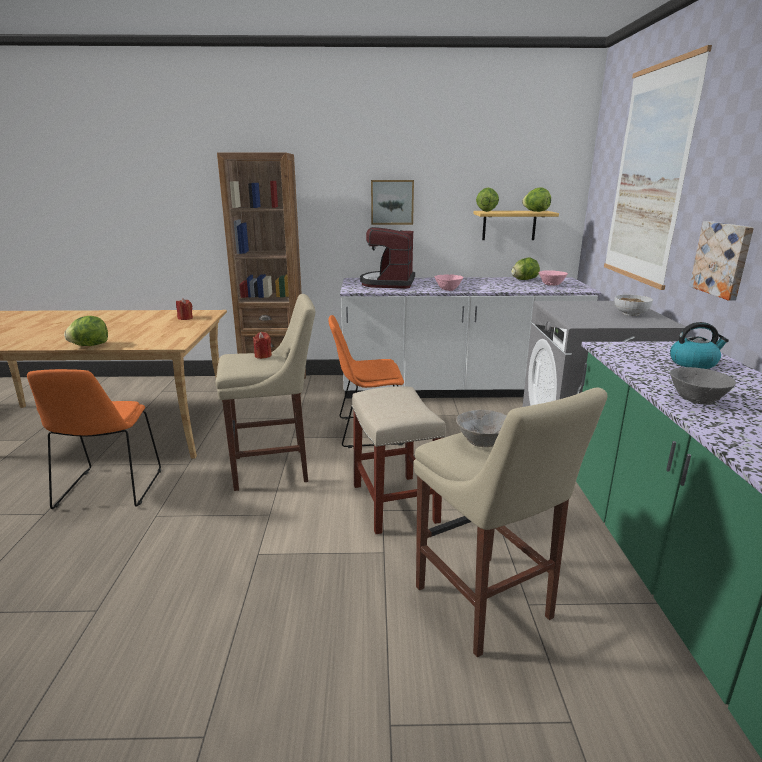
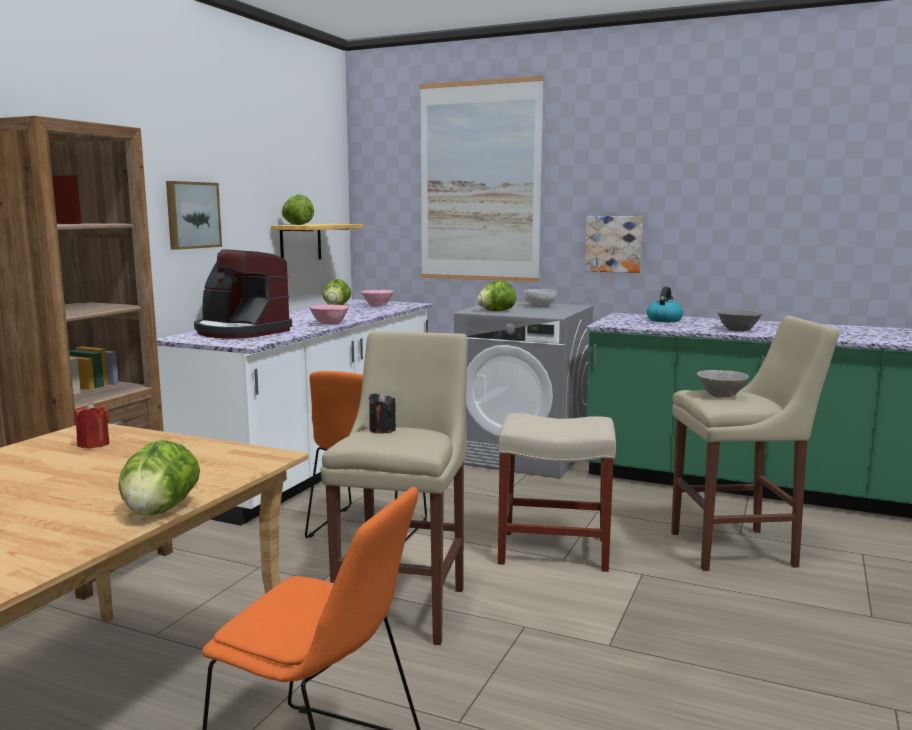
camera: 65 degrees left, 10 degrees down
(263, 356) = (382, 430): red candle -> black candle
(535, 211) = (333, 223): lettuce -> lettuce (496, 311)

